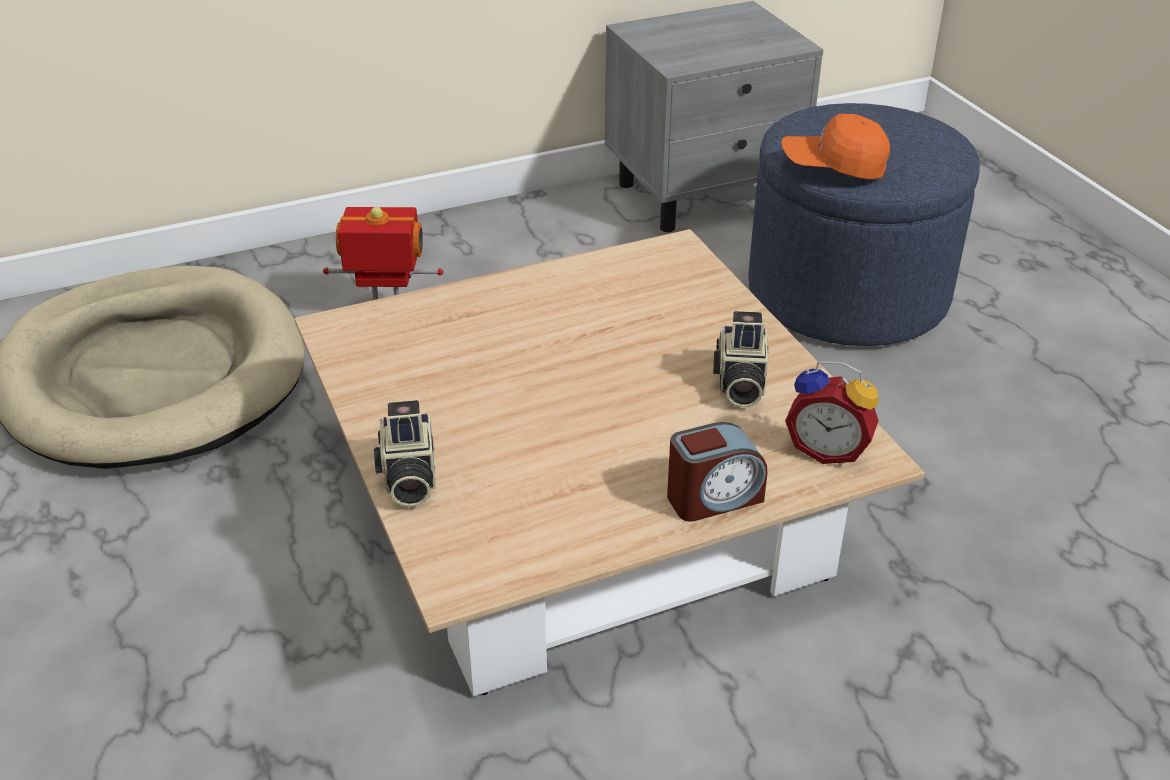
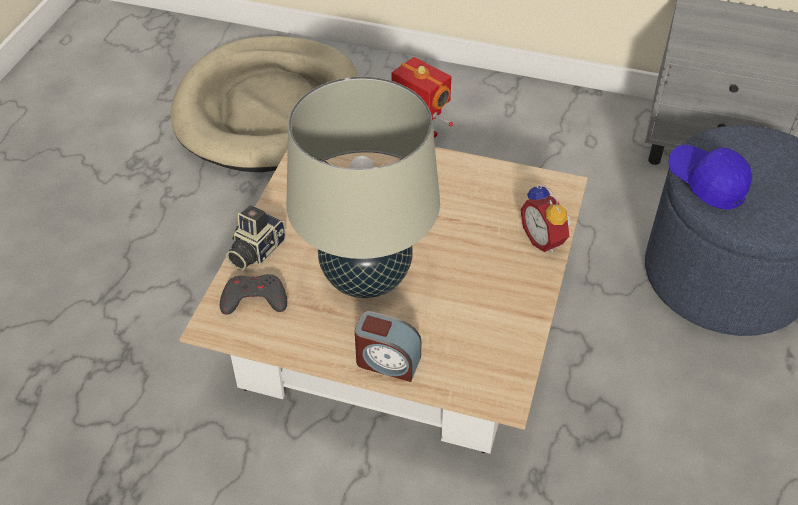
camera: 40 degrees right, 10 degrees up
(473, 528) = (254, 299): none -> grey game controller
(581, 432) = (366, 277): none -> beige table lamp
(739, 384) = (486, 301): camera -> none
(828, 449) = (486, 374): alarm clock -> alarm clock (545, 239)
(833, 166) = (706, 183): orange cap -> blue cap

